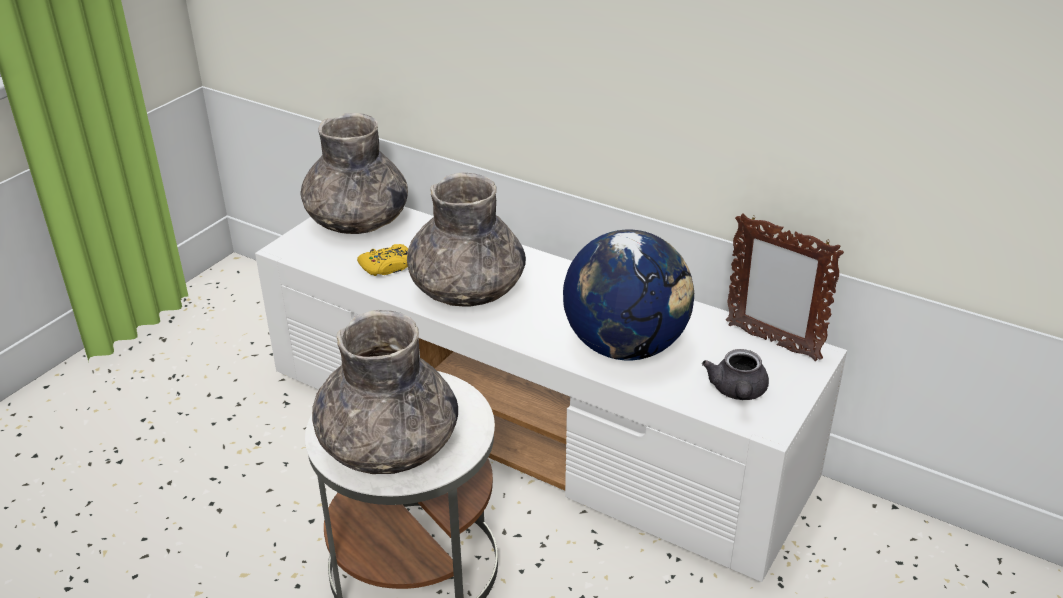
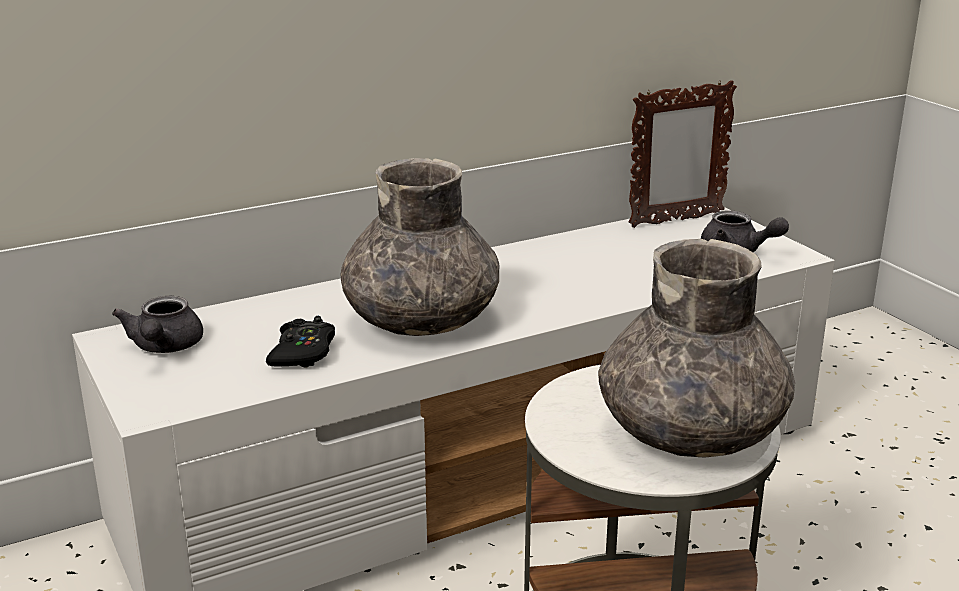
camera: 60 degrees left, 10 degrees down
(357, 222) = (164, 348): grey vase -> grey teapot
(387, 266) = (303, 353): yellow game controller -> black game controller
(625, 346) = (619, 275): globe -> none

